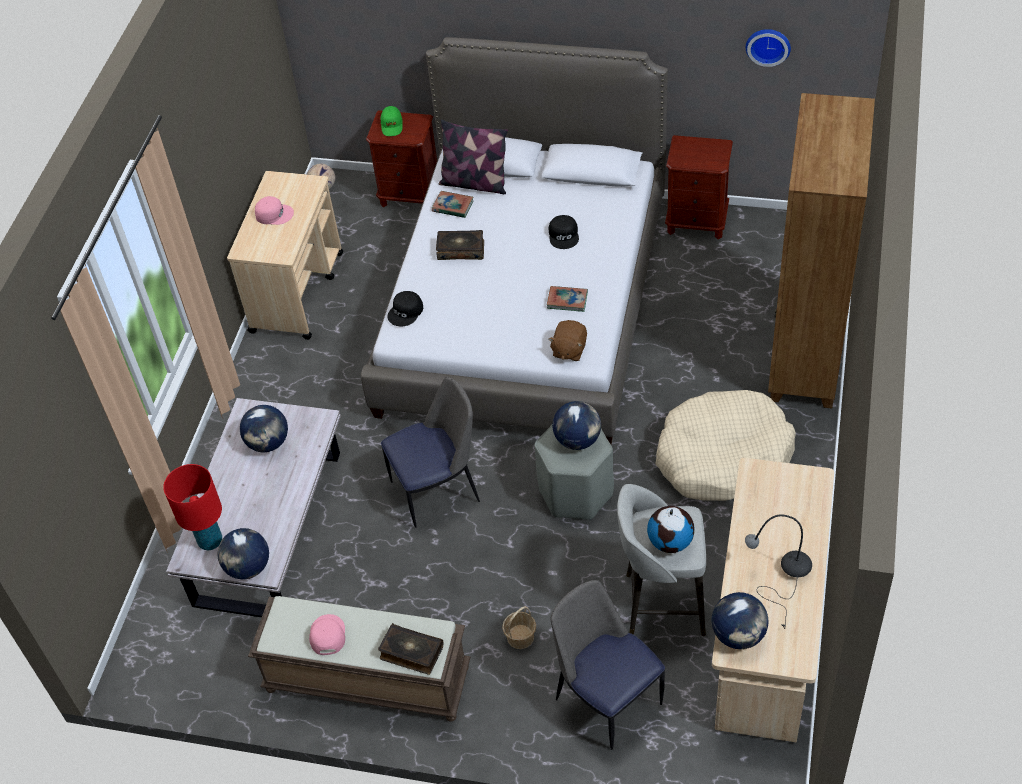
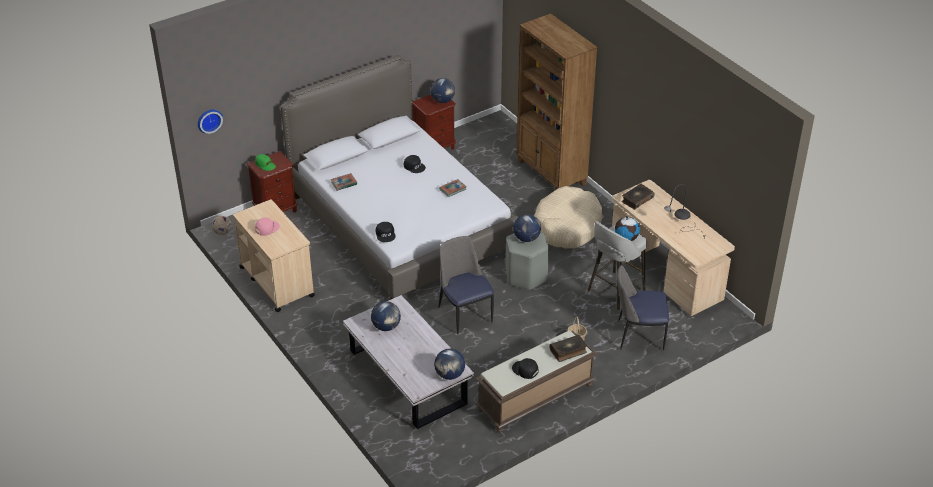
camera: 50 degrees left, 10 degrees down
(210, 541) = (416, 378): red table lamp -> none
(327, 635) = (525, 370): pink cap -> black cap
(438, 490) = (465, 313): chair -> chair turned 45 degrees counterclockwise
(461, 250) = (374, 197): book -> book (637, 200)
(474, 183) = (340, 169): pillow -> none
(569, 350) = (480, 206): brown plush toy -> none
(738, 635) = (692, 251): globe -> globe (443, 101)
(768, 45) = (452, 26): wall clock -> wall clock (209, 120)

